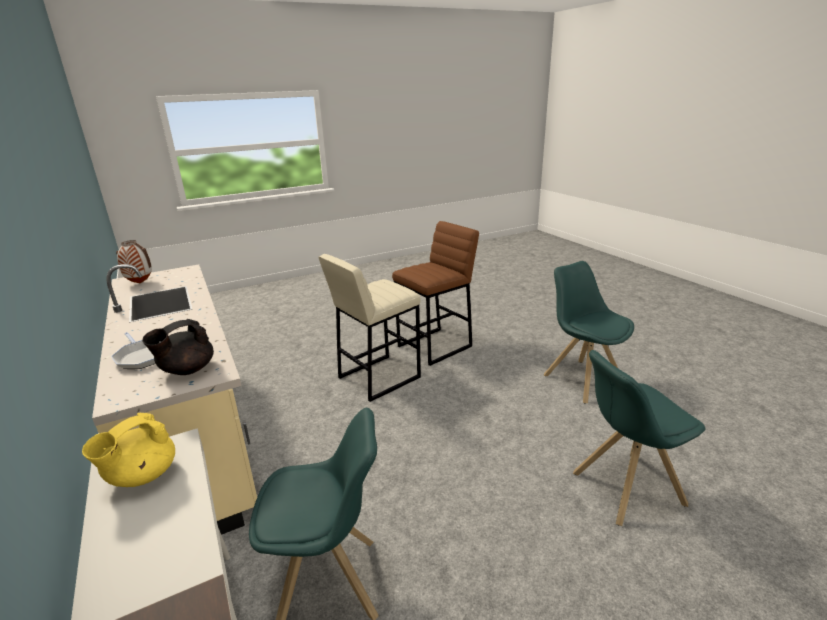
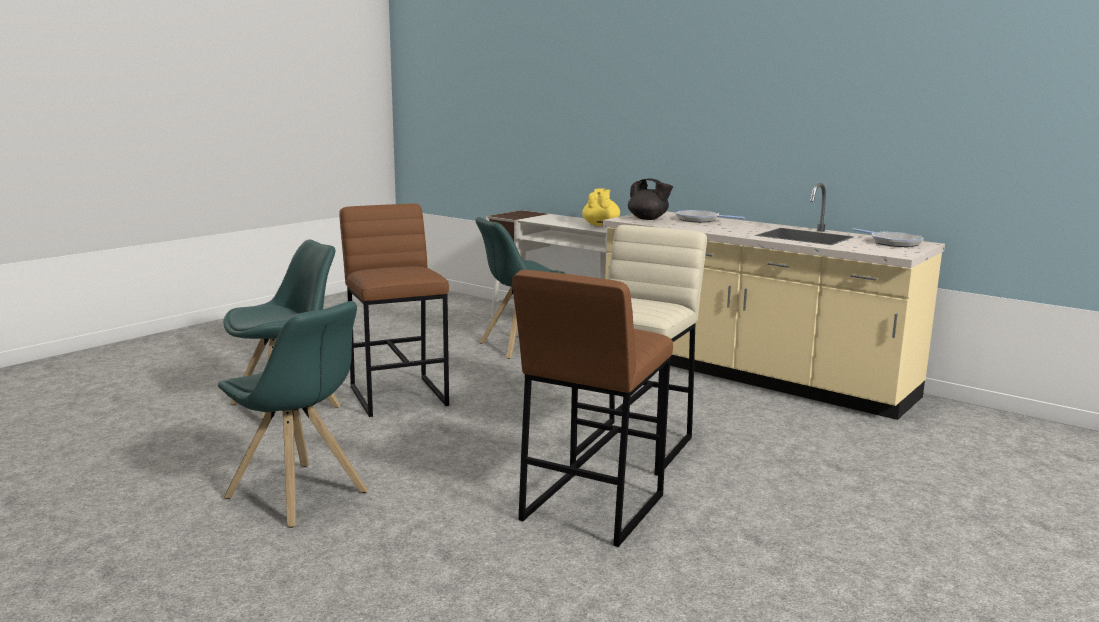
camera: 155 degrees right, 10 degrees down
(140, 283) = (892, 242): vase -> frying pan
(187, 370) = (648, 219): black teapot -> black teapot turned 105 degrees clockwise
(518, 481) = (397, 395): none -> brown stool

